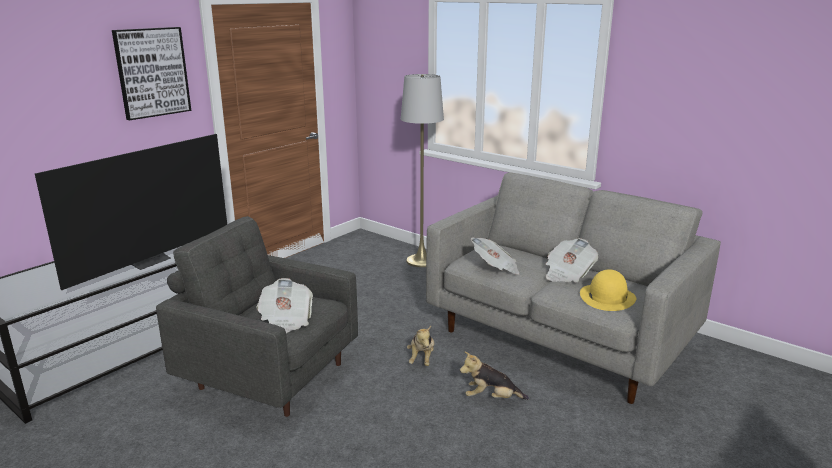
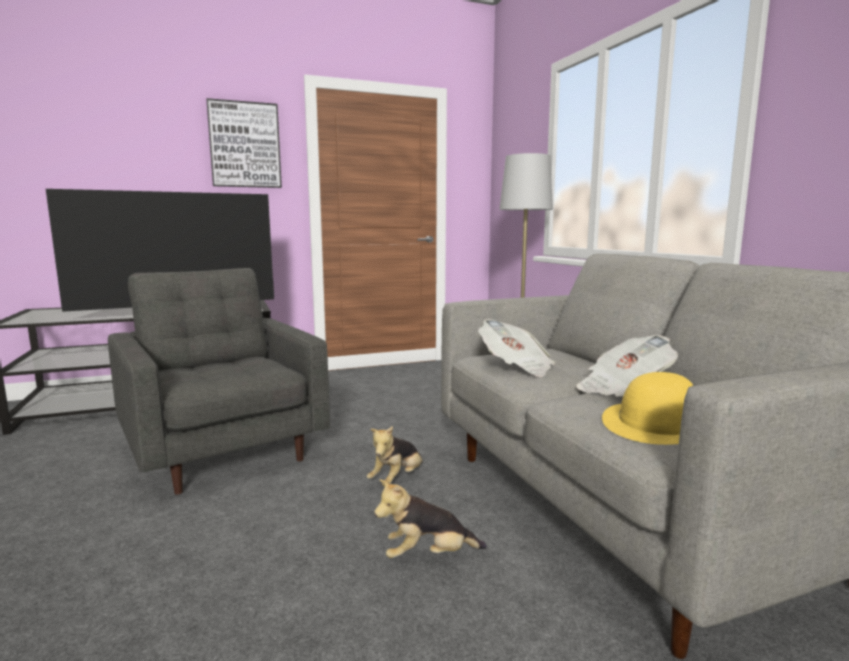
camera: 30 degrees right, 10 degrees down
(286, 320) = (212, 375): newspaper -> none
(491, 398) = (428, 556): plush toy -> plush toy turned 45 degrees counterclockwise

